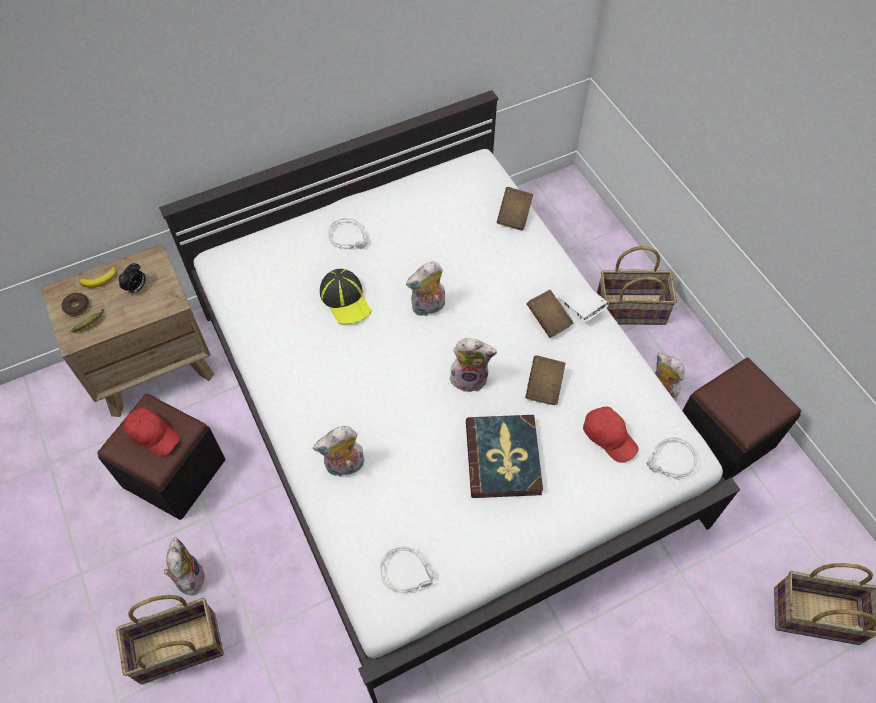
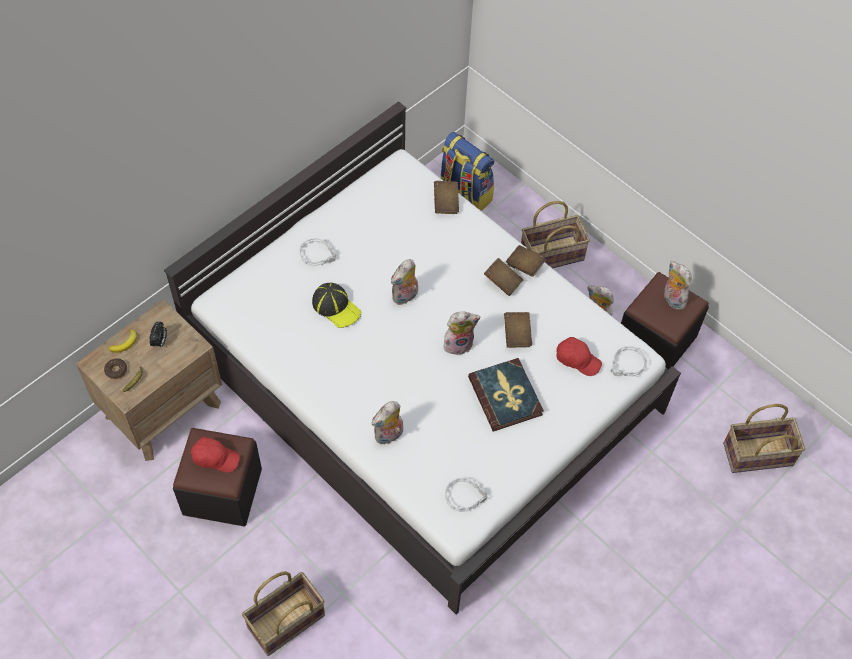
camera: 20 degrees left, 0 degrees up
(188, 577) = (271, 567): plush toy -> plush toy (672, 299)
(553, 224) = (464, 195): none -> backpack
(581, 308) = (525, 266): white book -> brown book

